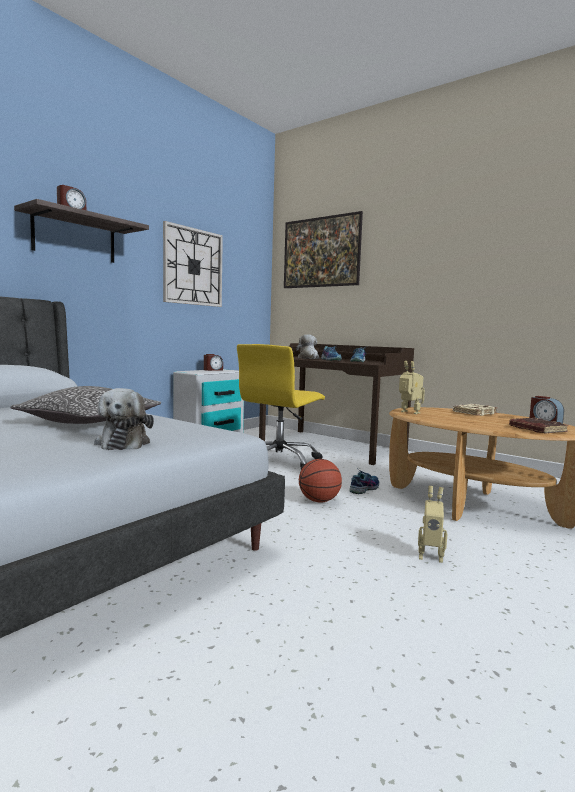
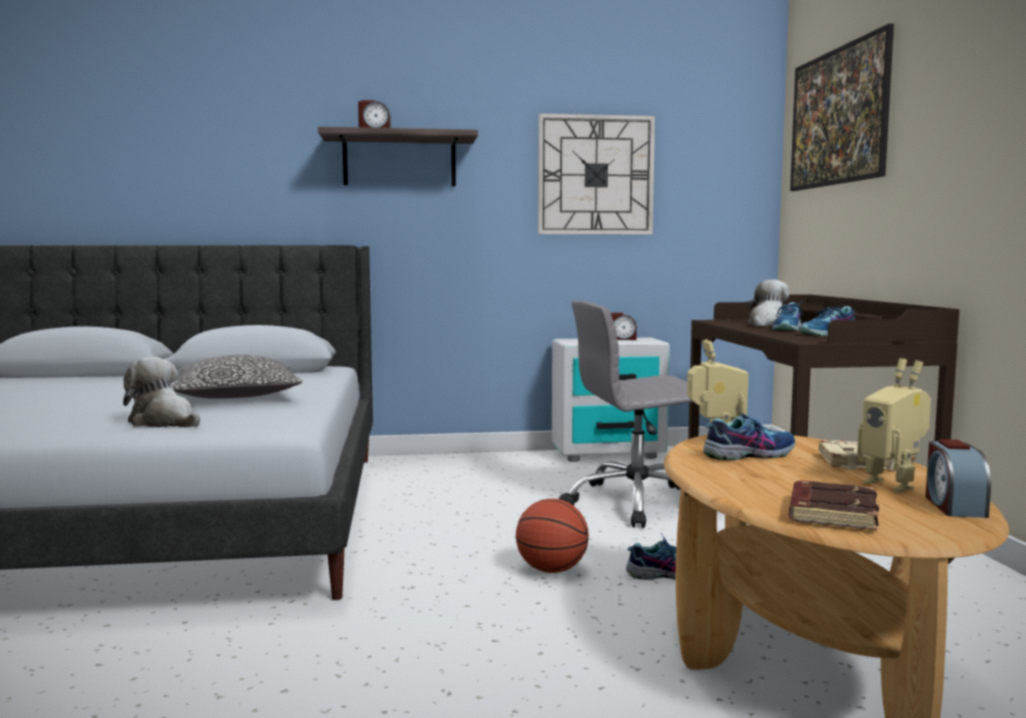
camera: 45 degrees right, 0 degrees up
(124, 443) = (164, 422): plush toy -> plush toy turned 90 degrees clockwise
(279, 462) = (635, 503): yellow office chair -> grey office chair
(430, 556) = (506, 692): toy robot -> toy robot (893, 484)
(437, 415) = (749, 454): none -> shoe

